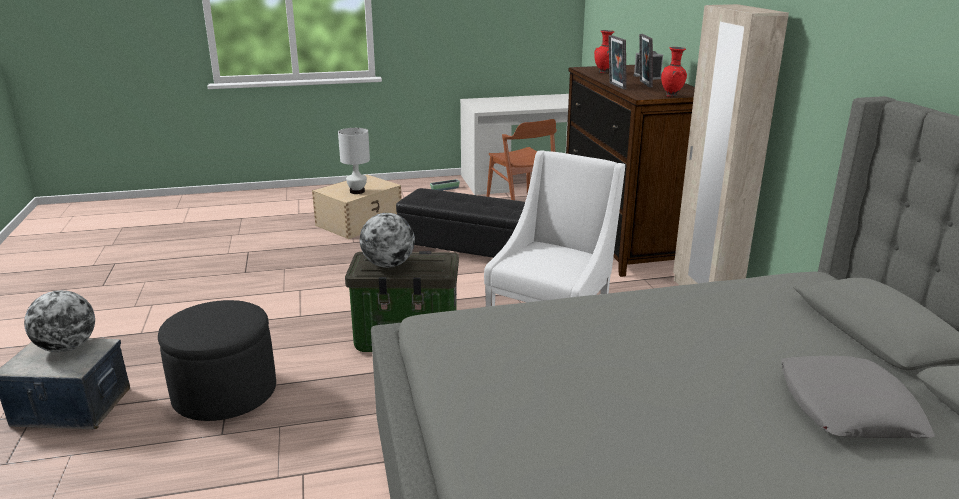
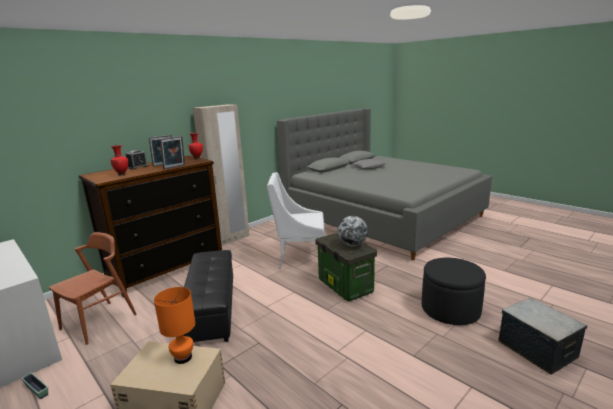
camera: 120 degrees left, 5 degrees down
(67, 347) = (536, 319): globe -> none
(357, 191) = (183, 357): white table lamp -> orange table lamp

